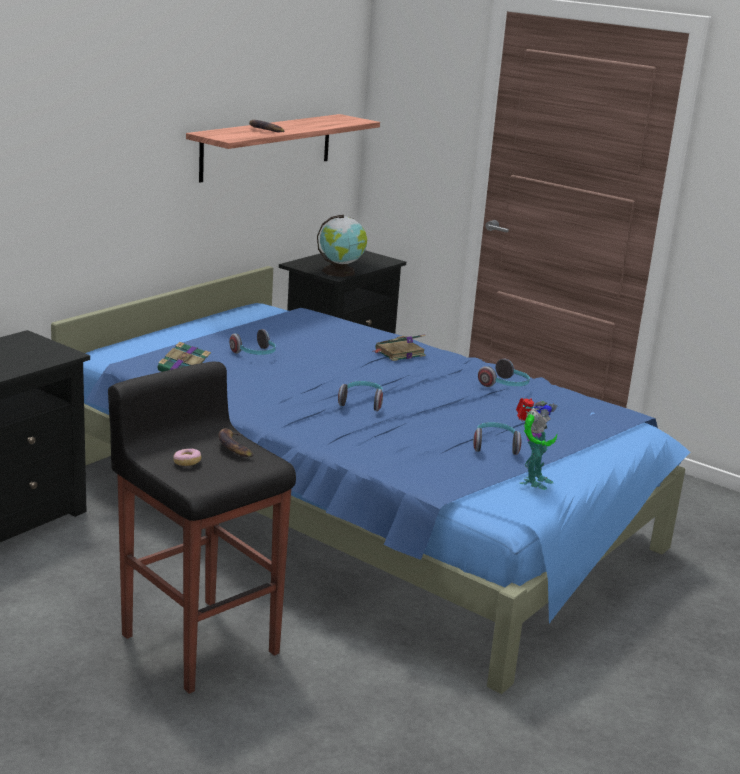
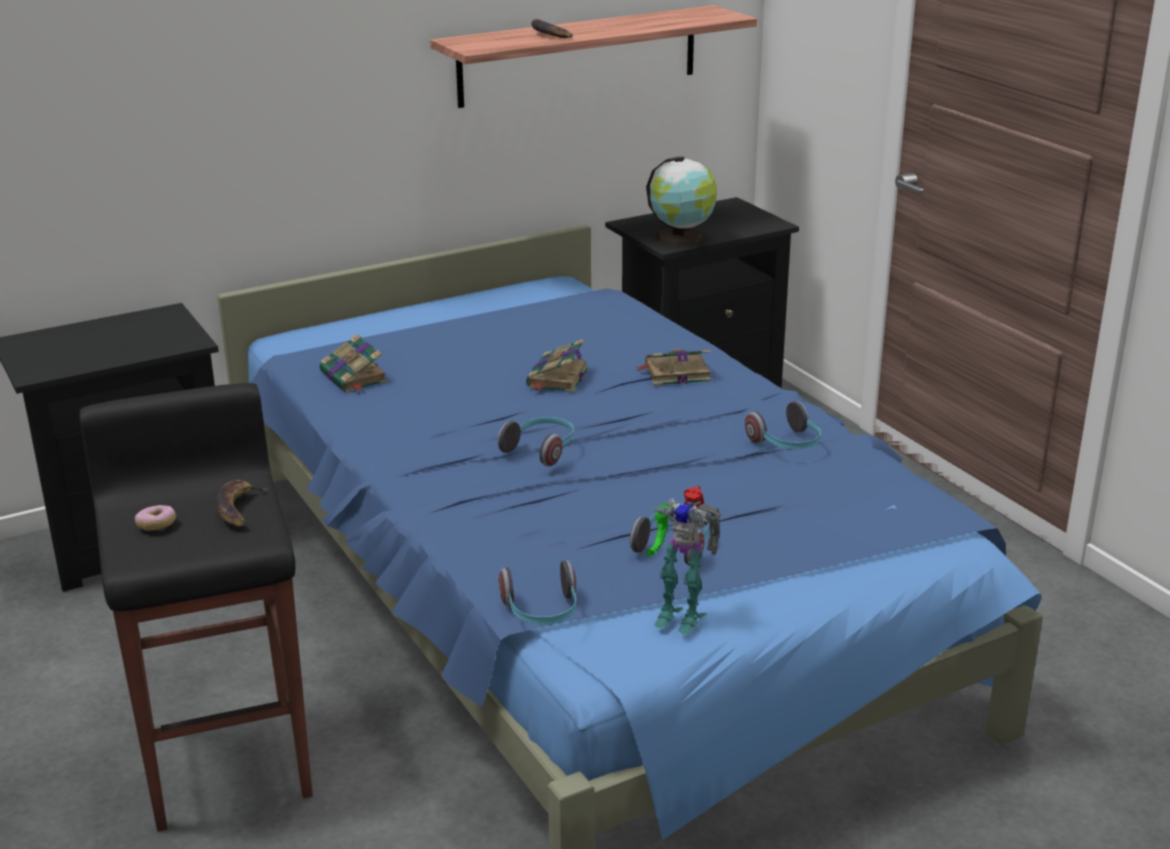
camera: 25 degrees right, 5 degrees up
(255, 354) = (472, 358): headphones -> headphones (542, 612)
(327, 362) = (557, 378): none -> book
(532, 481) = (678, 614): toy robot -> toy robot turned 60 degrees clockwise

